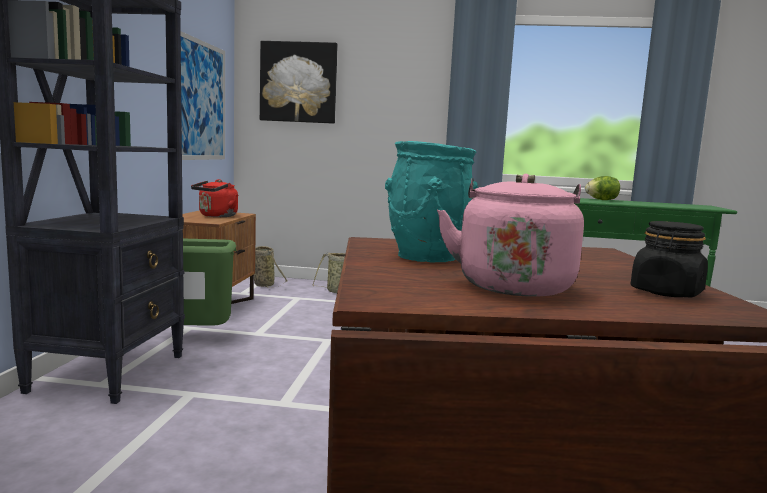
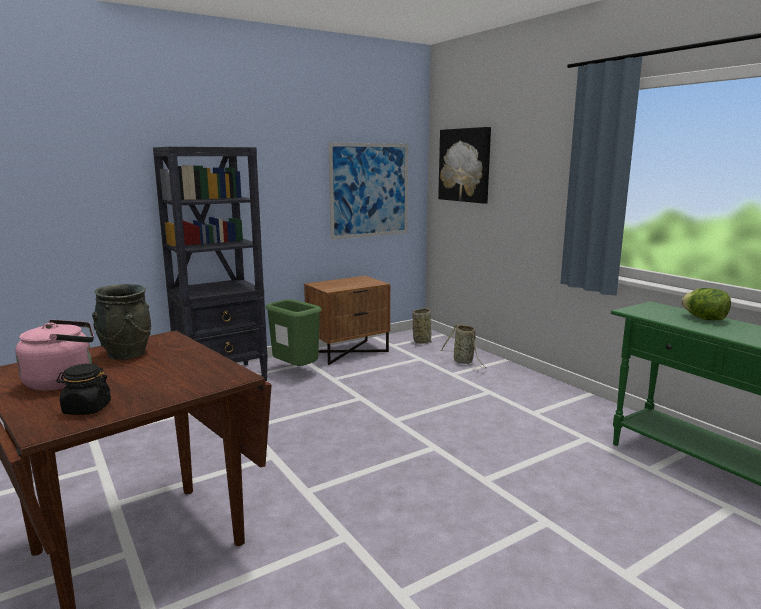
camera: 50 degrees right, 5 degrees up
(216, 216) = (352, 284): red kettle -> none
(426, 257) = (126, 354): turquoise vase -> grey vase

